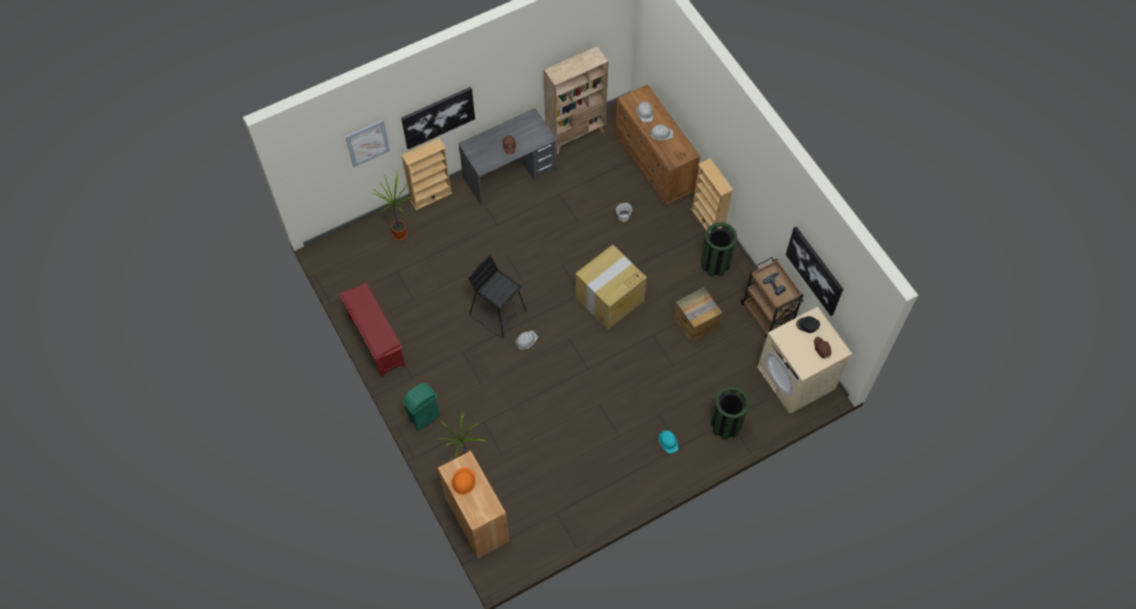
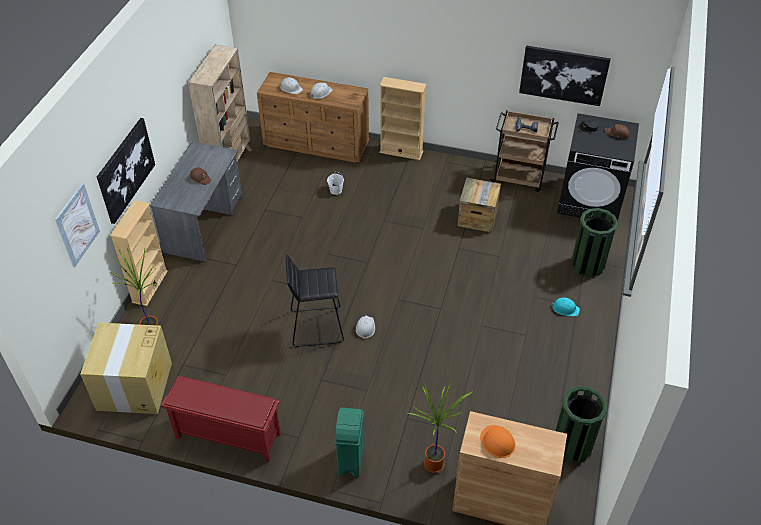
camera: 45 degrees left, 15 degrees down
(609, 299) = (394, 250): cardboard box -> cardboard box (134, 387)
(715, 264) = (442, 173): green trash can -> green trash can (572, 445)
(796, 378) = (590, 200): beige washing machine -> black washing machine

